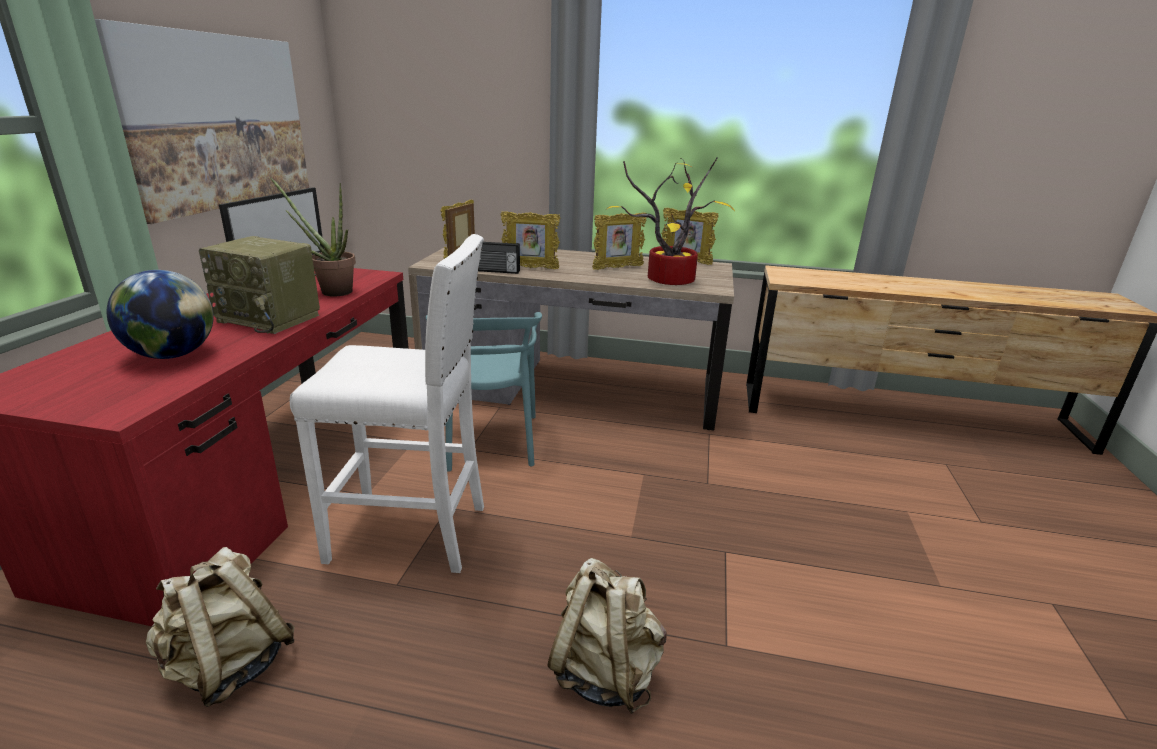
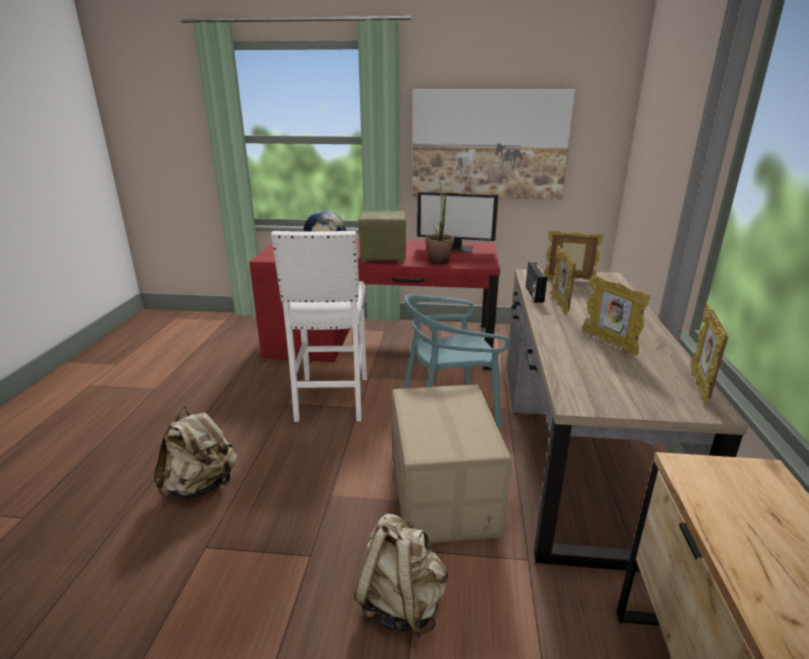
camera: 85 degrees right, 0 degrees up
(229, 666) = (241, 374): beige backpack -> beige backpack (402, 603)
(271, 318) = (382, 257): radio -> radio turned 75 degrees clockwise
(634, 461) = (444, 495): none -> cardboard box
(671, 279) = (592, 374): potted plant -> none

